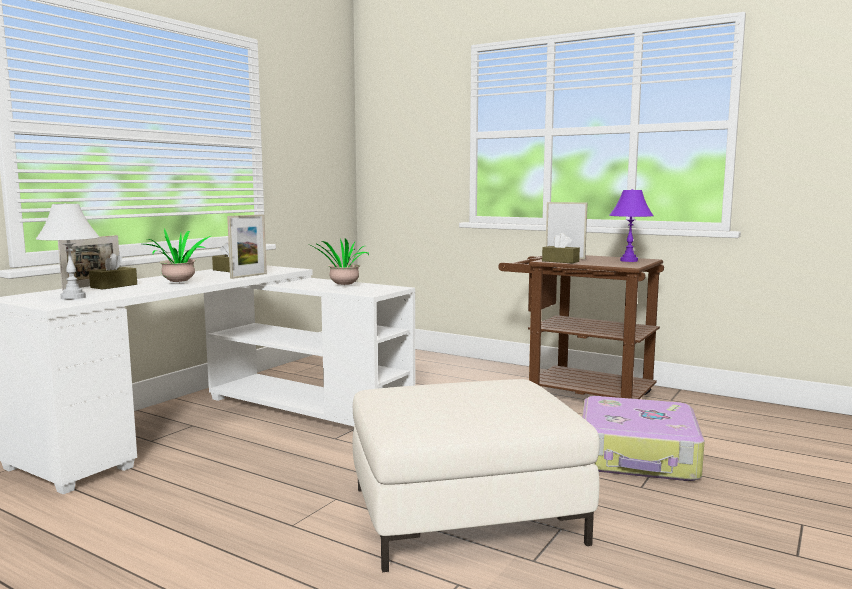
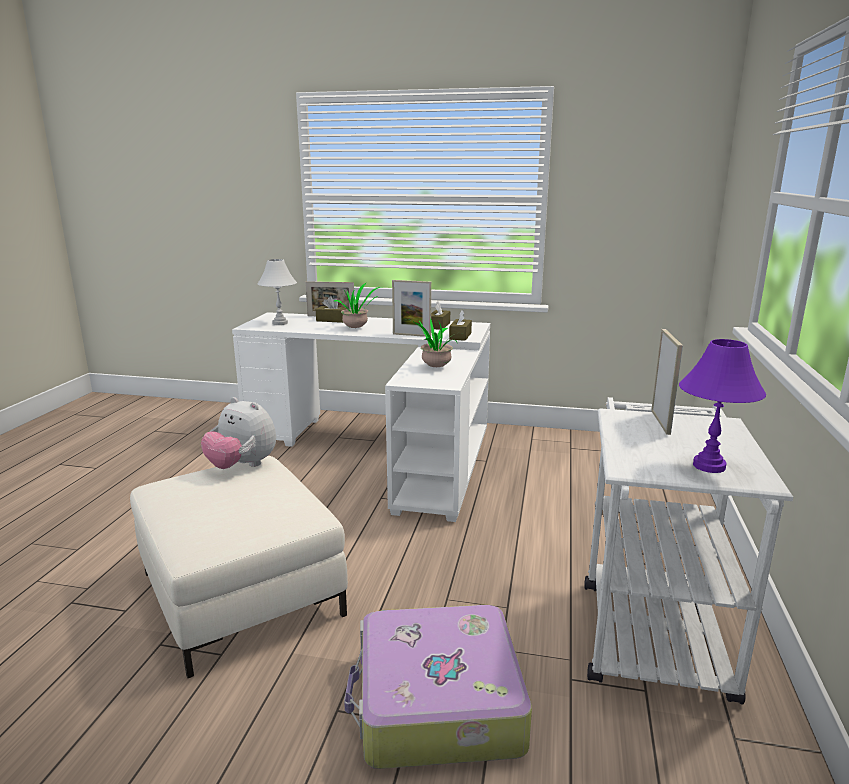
camera: 70 degrees right, 10 degrees up
(388, 396) = (242, 466): none -> plush toy
(560, 261) = (622, 423): brown tissue box -> brown tissue box (460, 336)
(578, 395) = (651, 626): brown cart -> white cart

